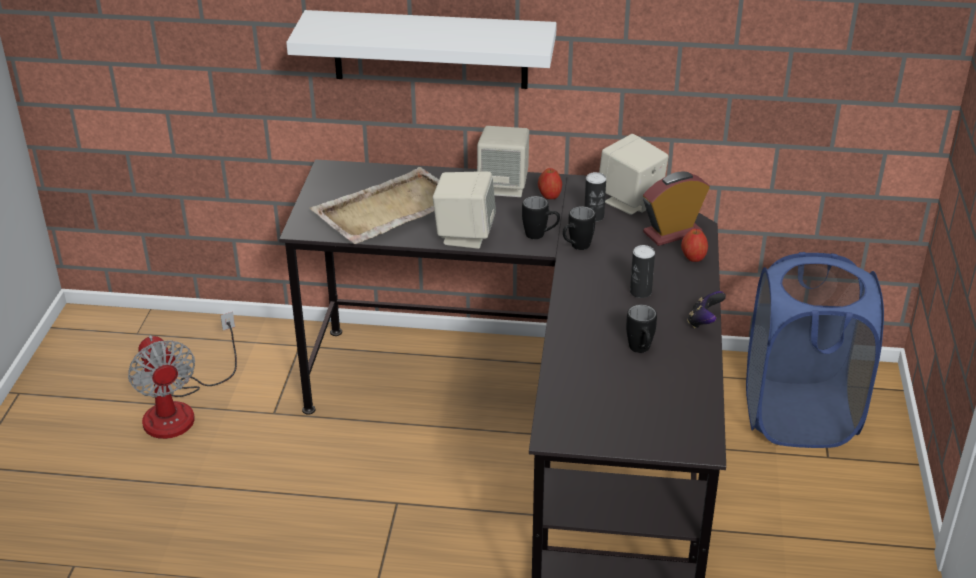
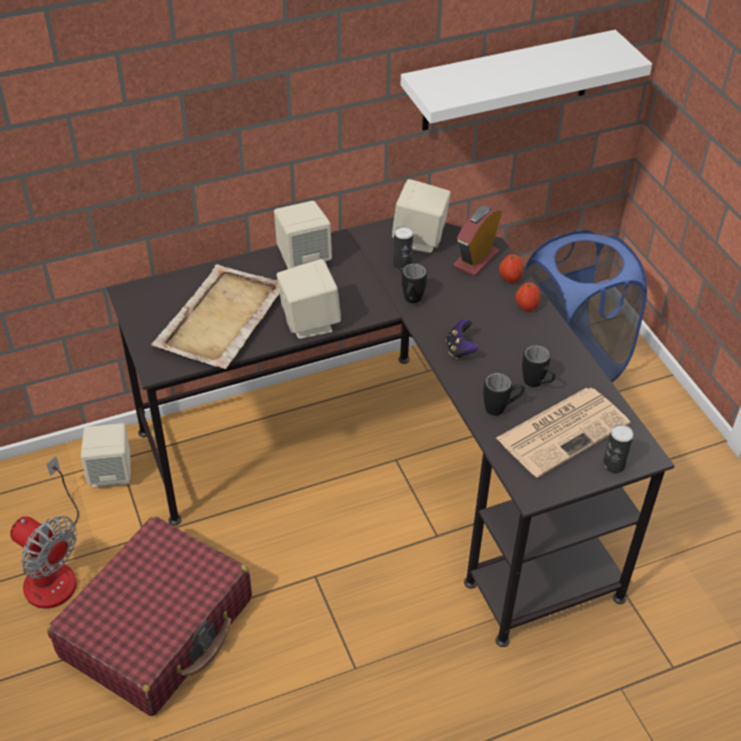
camera: 30 degrees left, 10 degrees up
(229, 488) = (158, 627): none -> red suitcase
(284, 354) = (111, 473): none -> beige speaker
(430, 49) = (210, 153): white shelf -> white shelf (507, 81)
(540, 236) = (373, 300): black mug -> black mug (501, 408)
(549, 196) = (350, 256): apple -> apple (526, 307)
(633, 397) = (563, 430): none -> newspaper
(640, 292) = (494, 327): can -> can (613, 465)
(704, 322) = (562, 338): game controller -> game controller (460, 349)

